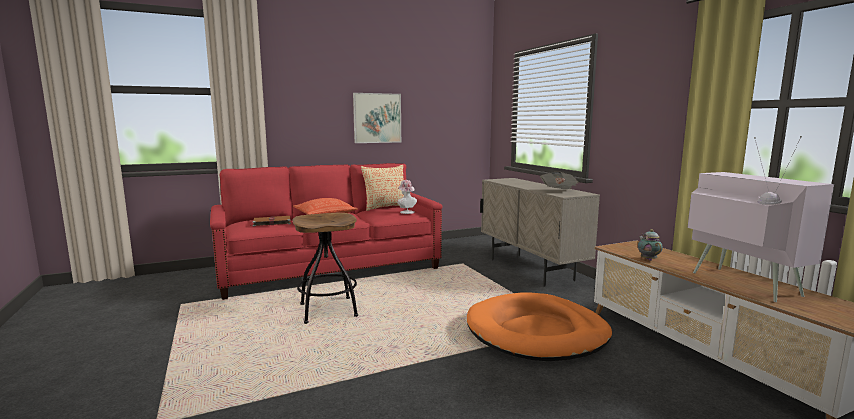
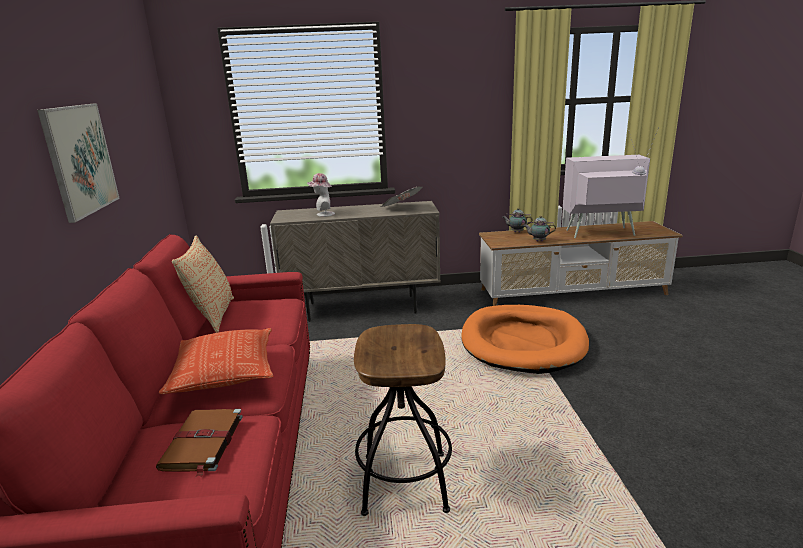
camera: 70 degrees left, 10 degrees up
(406, 212) = (267, 305): hat -> hat (323, 214)
(665, 251) = (516, 232): none -> teapot

